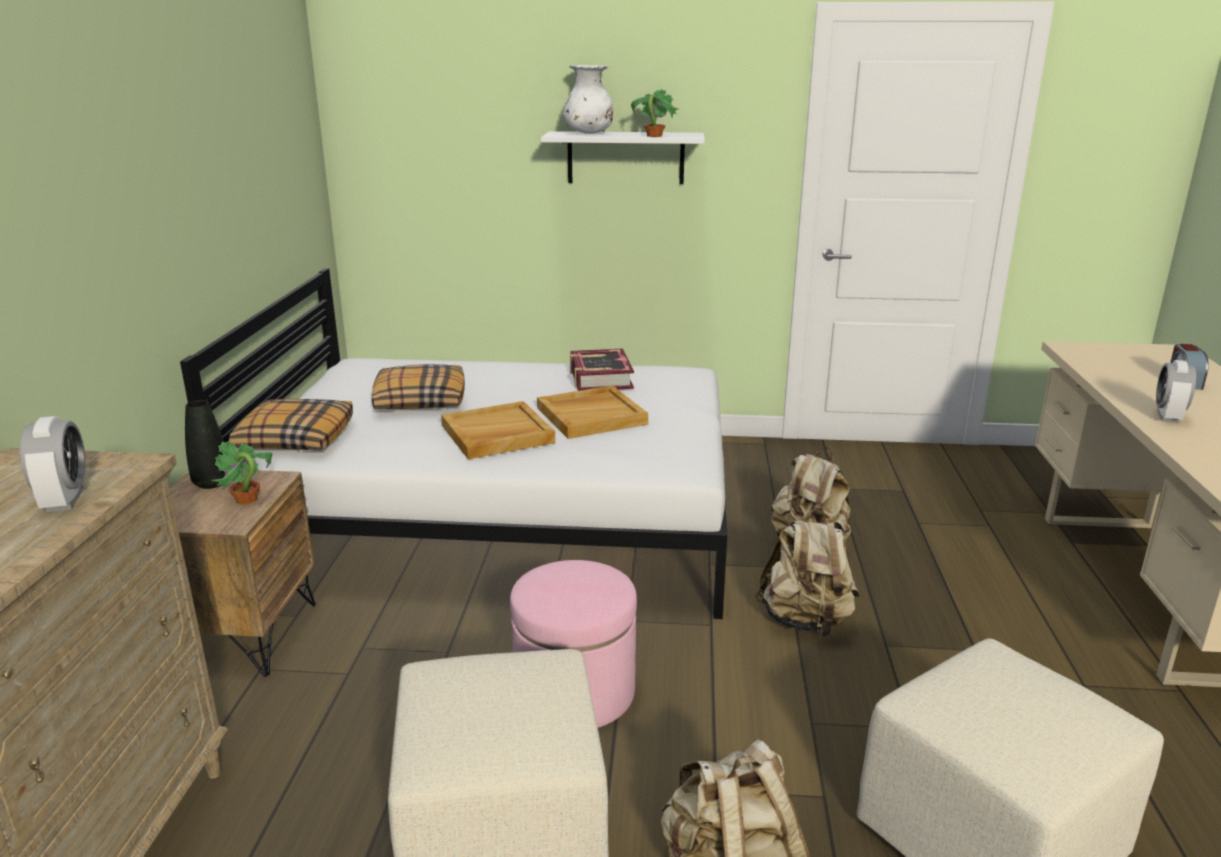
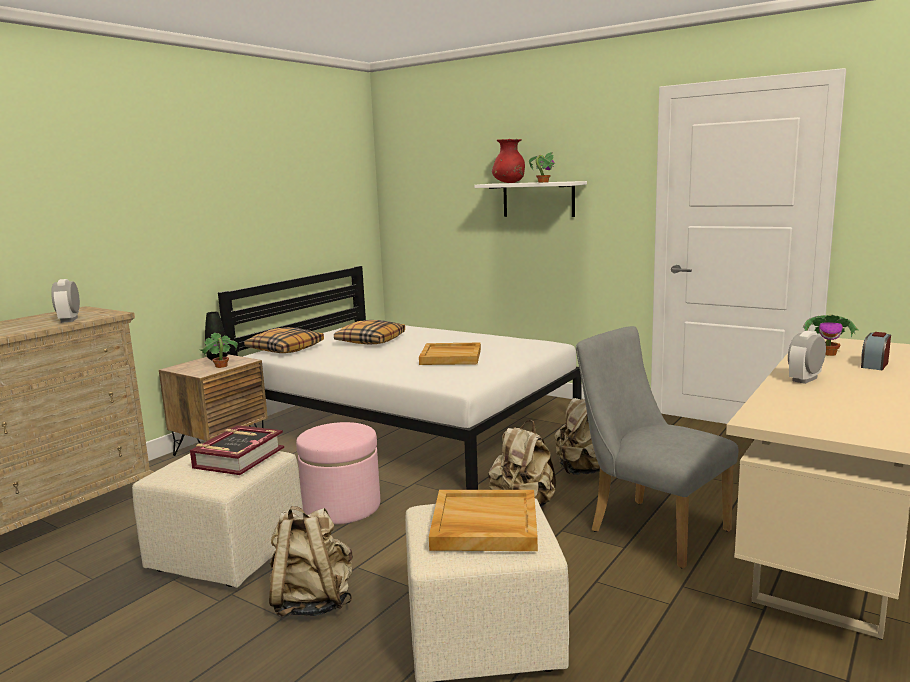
camera: 30 degrees right, 10 degrees down
(65, 500) = (69, 320): alarm clock -> alarm clock turned 150 degrees clockwise
(496, 434) = (383, 358): beige tray -> beige tray (483, 525)
(589, 133) = (509, 183): white vase -> red vase
(600, 378) = (488, 341): book -> book (238, 458)
(969, 613) = (650, 528): none -> grey chair
(1117, 370) = (828, 354): none -> potted plant

